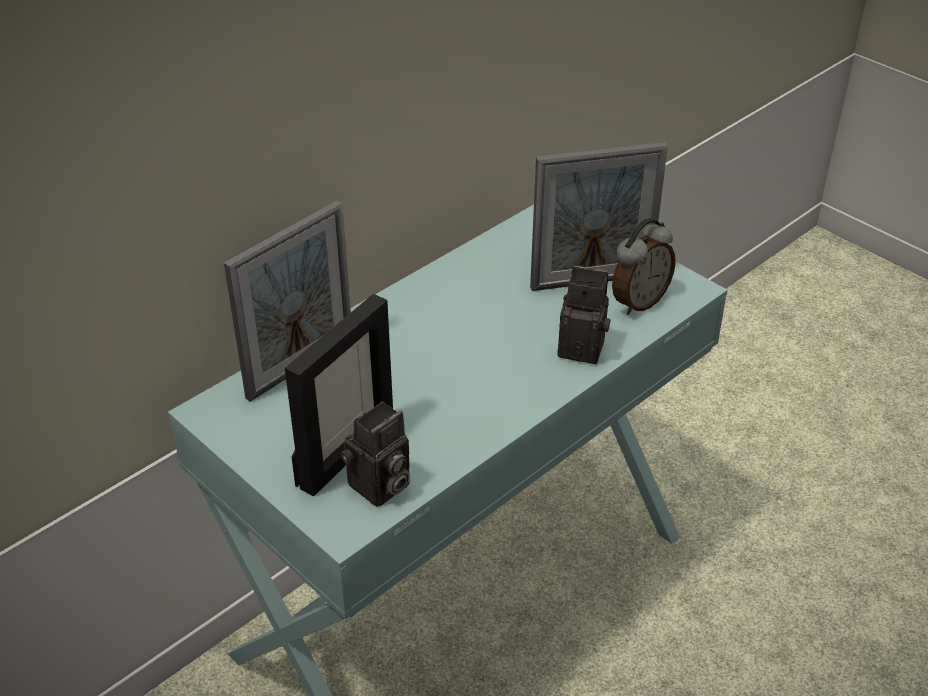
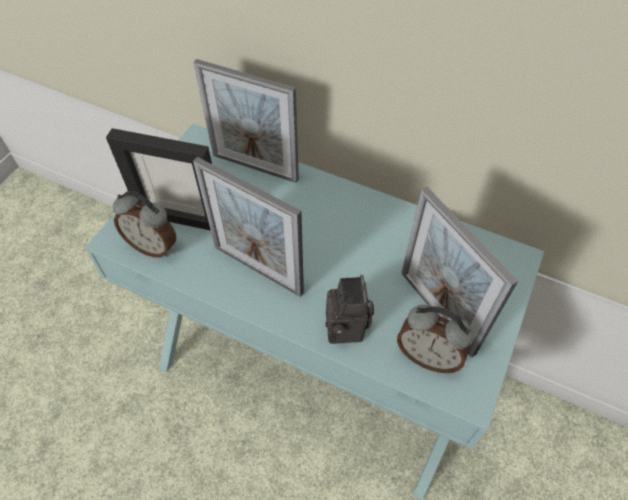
camera: 70 degrees right, 15 degrees up
(379, 488) = (153, 246): camera -> alarm clock
(469, 398) = (258, 269): none -> picture frame

